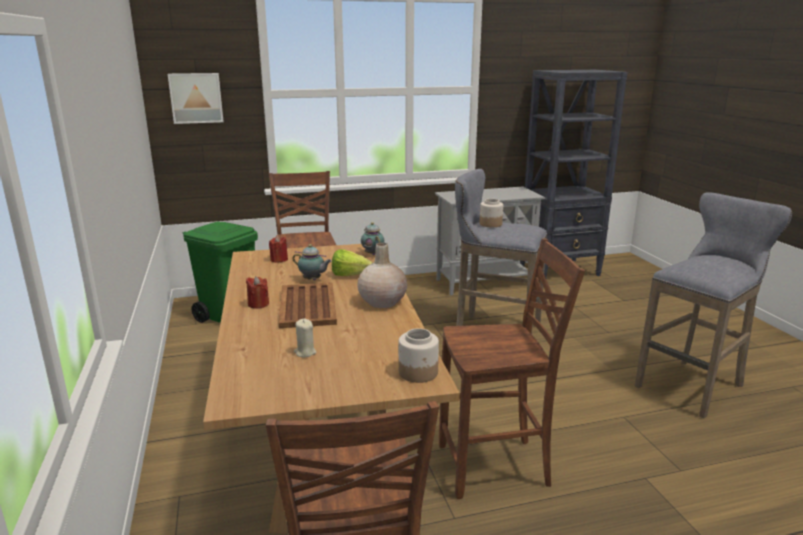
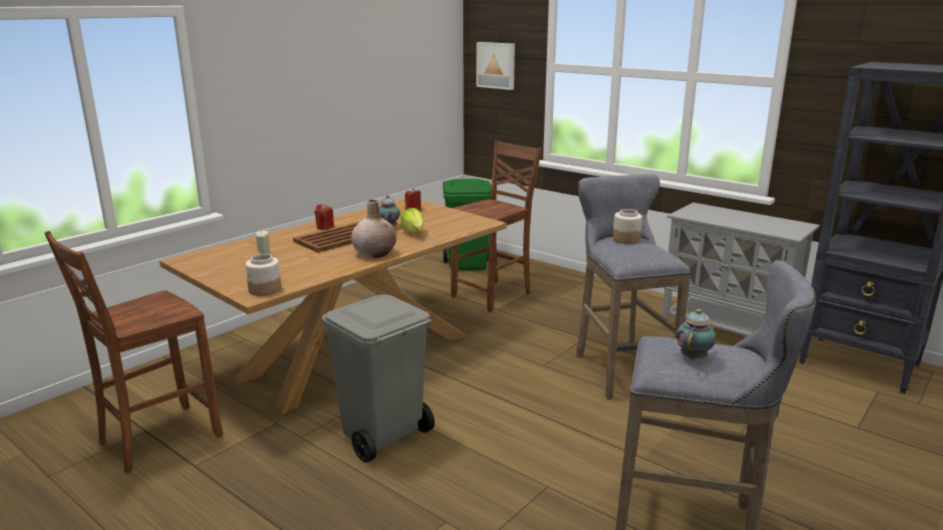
camera: 55 degrees right, 0 degrees up
(372, 253) = (474, 227): teapot -> teapot (694, 357)
(496, 467) = (382, 436): brown chair -> grey trash can

